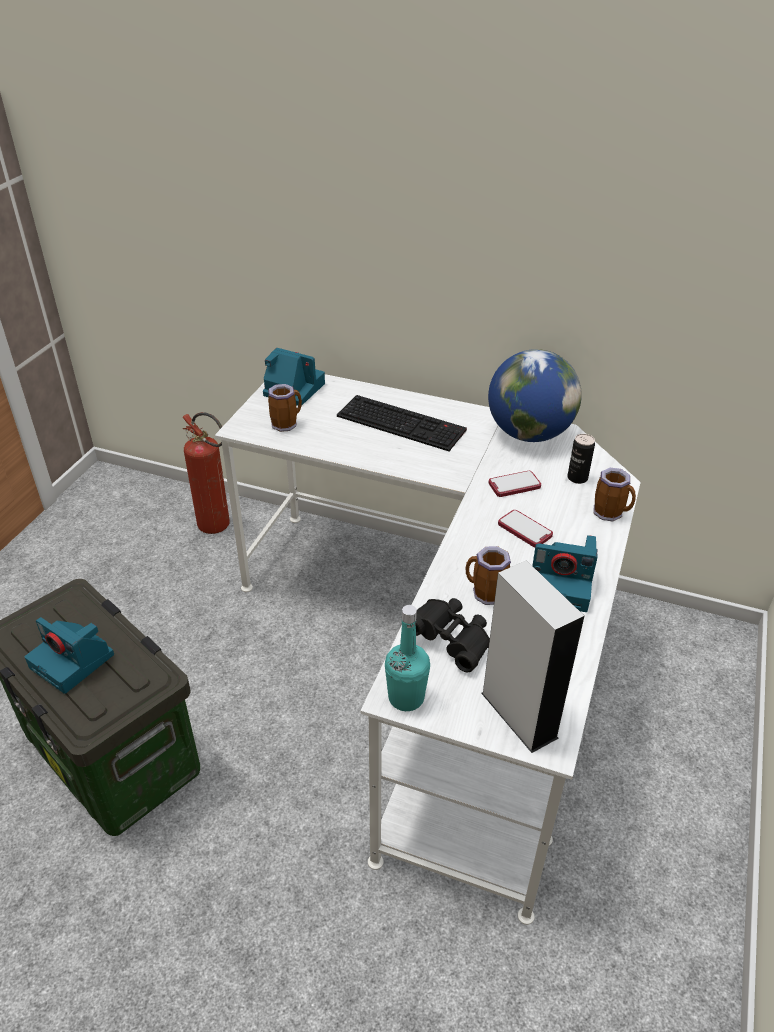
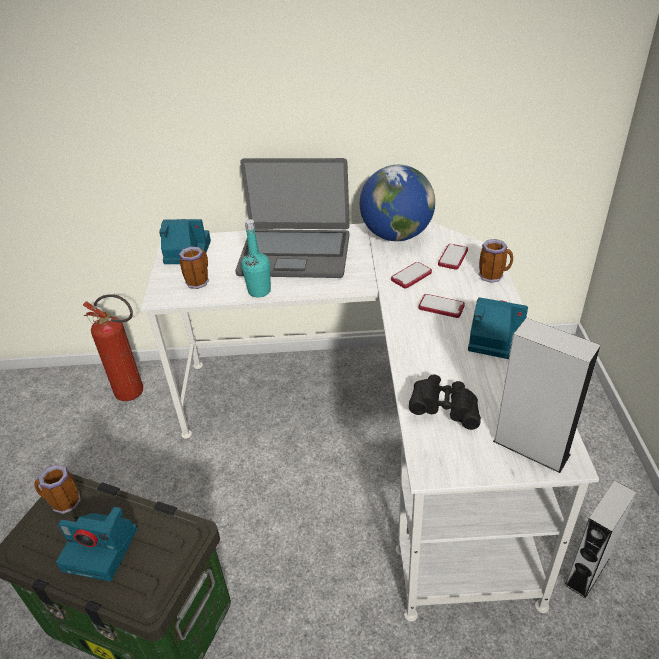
camera: 20 degrees left, 0 degrees up
(403, 423) = (295, 254): keyboard -> laptop
(406, 698) = (440, 467): turquoise bottle -> turquoise bottle (259, 291)
(485, 594) = (445, 365): mug -> mug (63, 503)
(561, 584) = (494, 339): camera -> camera turned 150 degrees counterclockwise
(577, 478) = (453, 257): can -> phone
(603, 902) = (587, 571): none -> grey speaker

